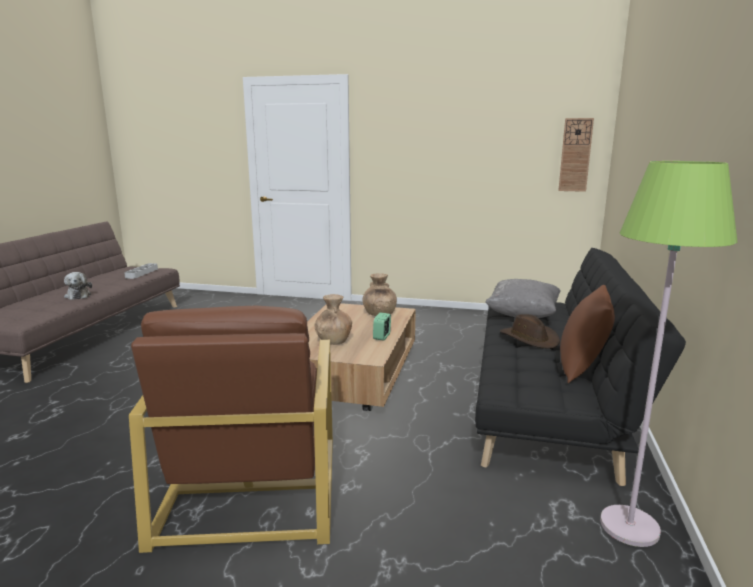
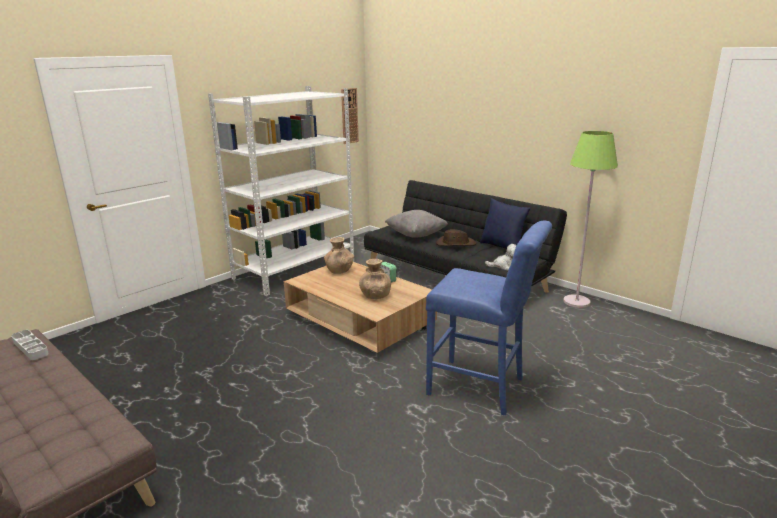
camera: 60 degrees left, 5 degrees up
(78, 295) = (65, 395): plush toy -> plush toy (505, 266)
(251, 485) = (481, 388): brown armchair -> blue stool
(428, 317) = (295, 270): none -> white bookcase
(582, 368) = (502, 246): brown pillow -> blue pillow

